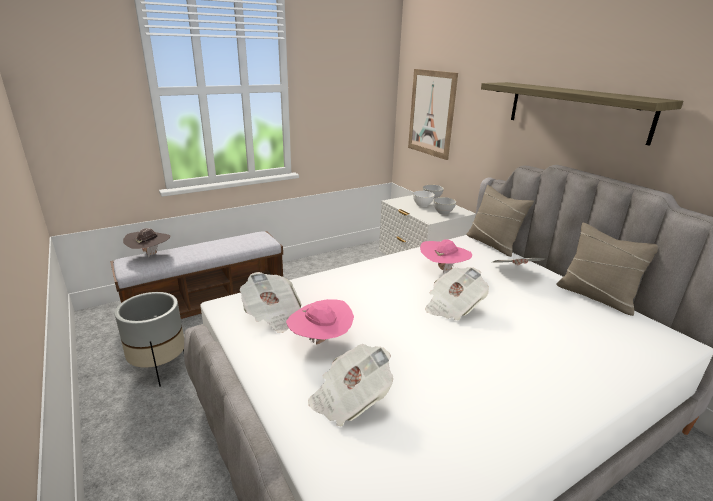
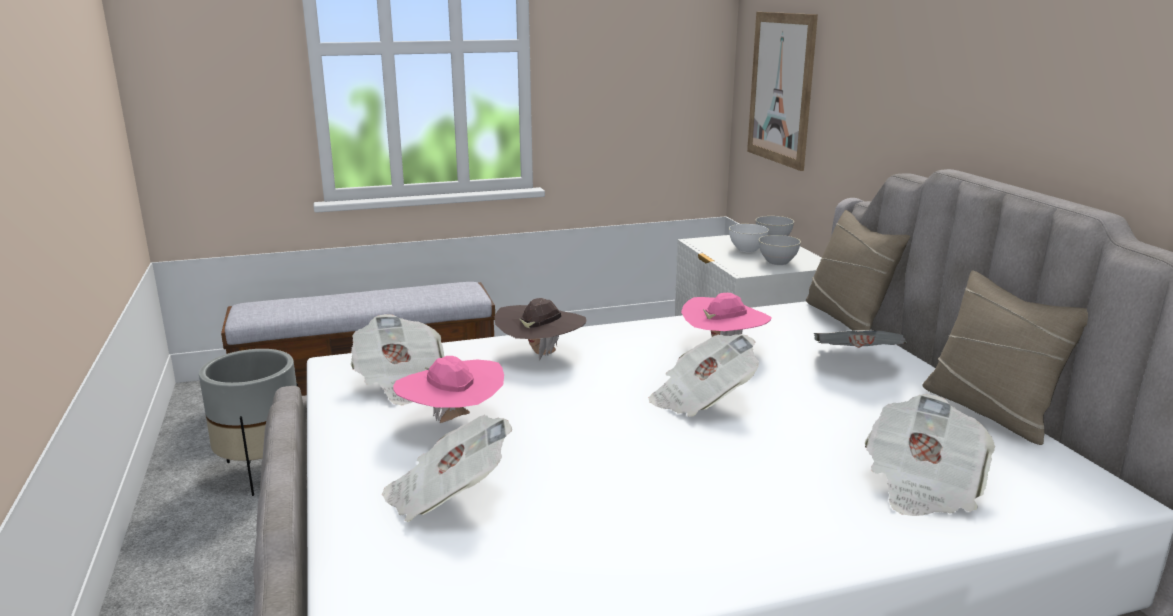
camera: 15 degrees right, 5 degrees down
(150, 254) = (285, 300): brown hat -> brown hat (541, 354)
(576, 110) = (985, 70): shelf -> none
(596, 350) = (922, 485): none -> newspaper

